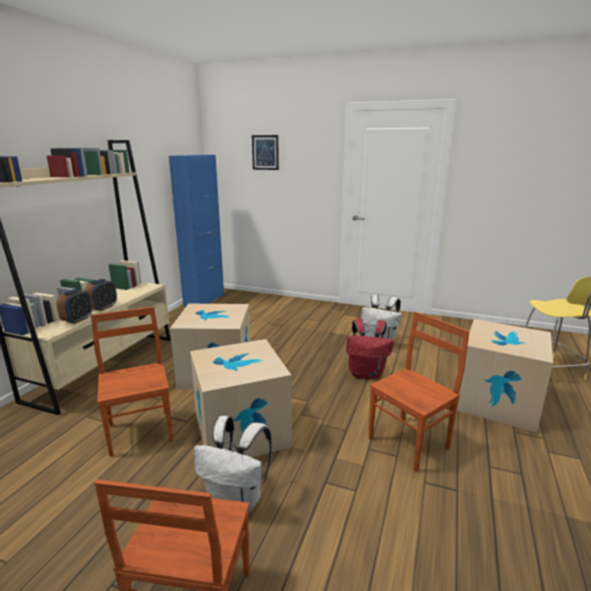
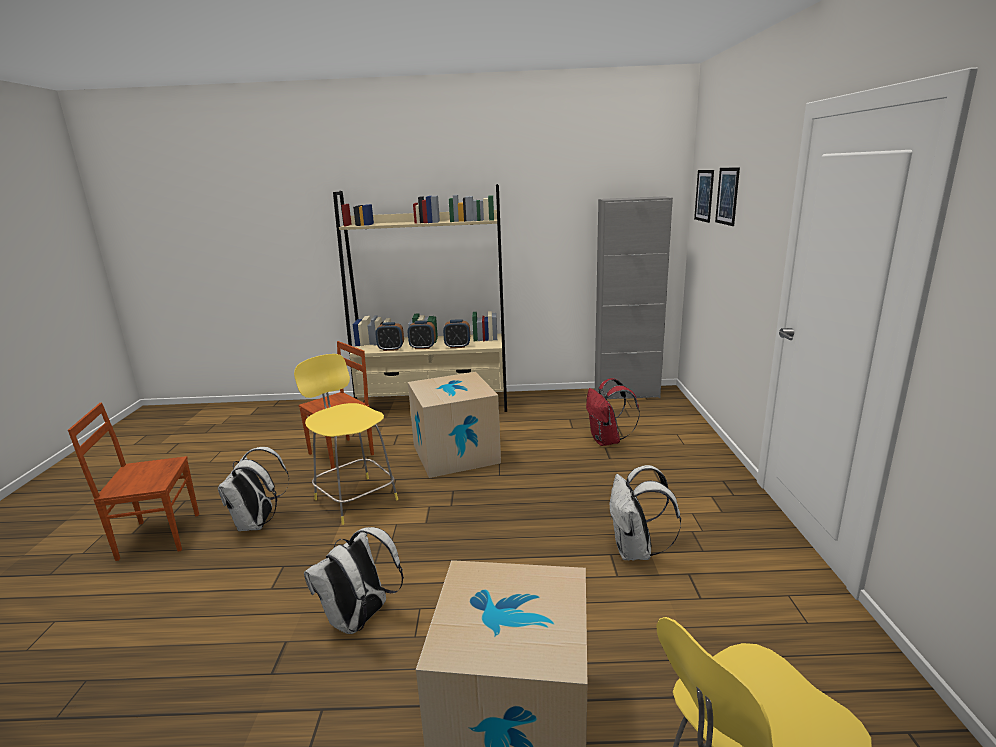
camera: 70 degrees right, 0 degrees up
(129, 296) = (457, 346): none -> alarm clock
(204, 300) = (626, 394): blue cabinet -> grey cabinet
(230, 153) = (704, 195): none -> picture
(241, 431) = (354, 498): cardboard box -> yellow stool
(366, 374) = (519, 555): red backpack -> red backpack (607, 441)
(410, 443) = (360, 620): brown chair -> white backpack

